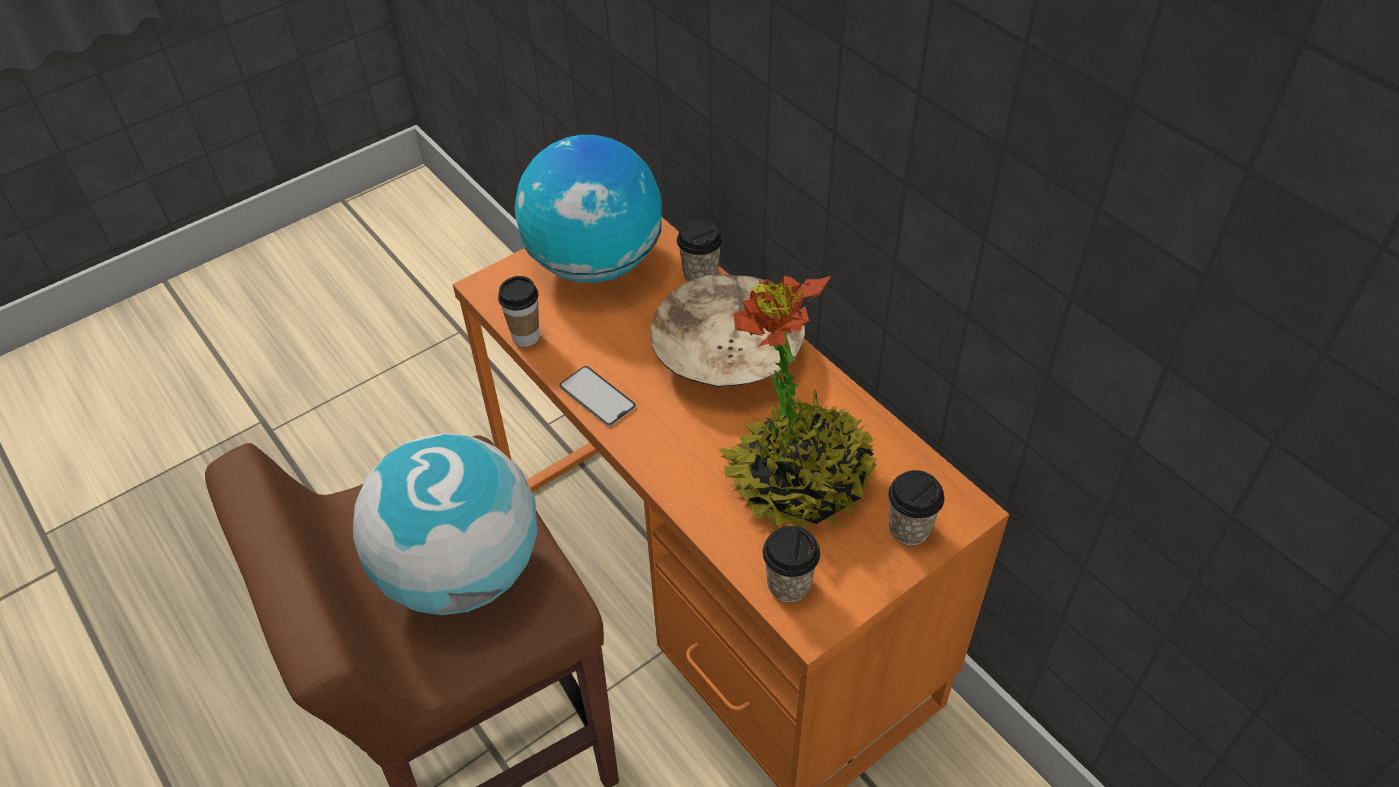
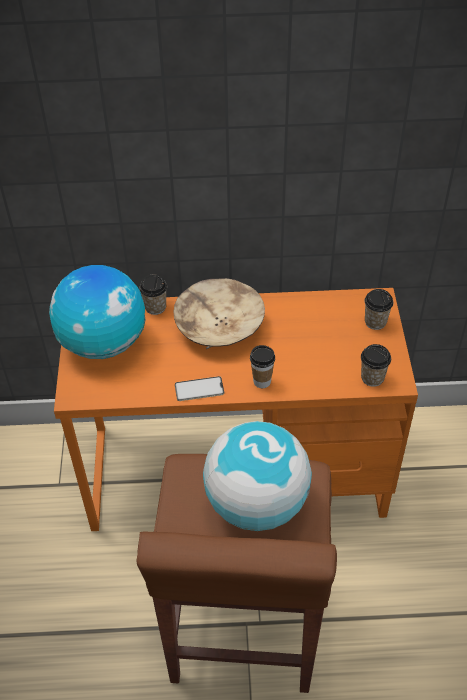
camera: 55 degrees left, 0 degrees up
(526, 337) = (128, 397): cup -> cup (262, 381)
(798, 480) = (318, 343): potted plant -> none

